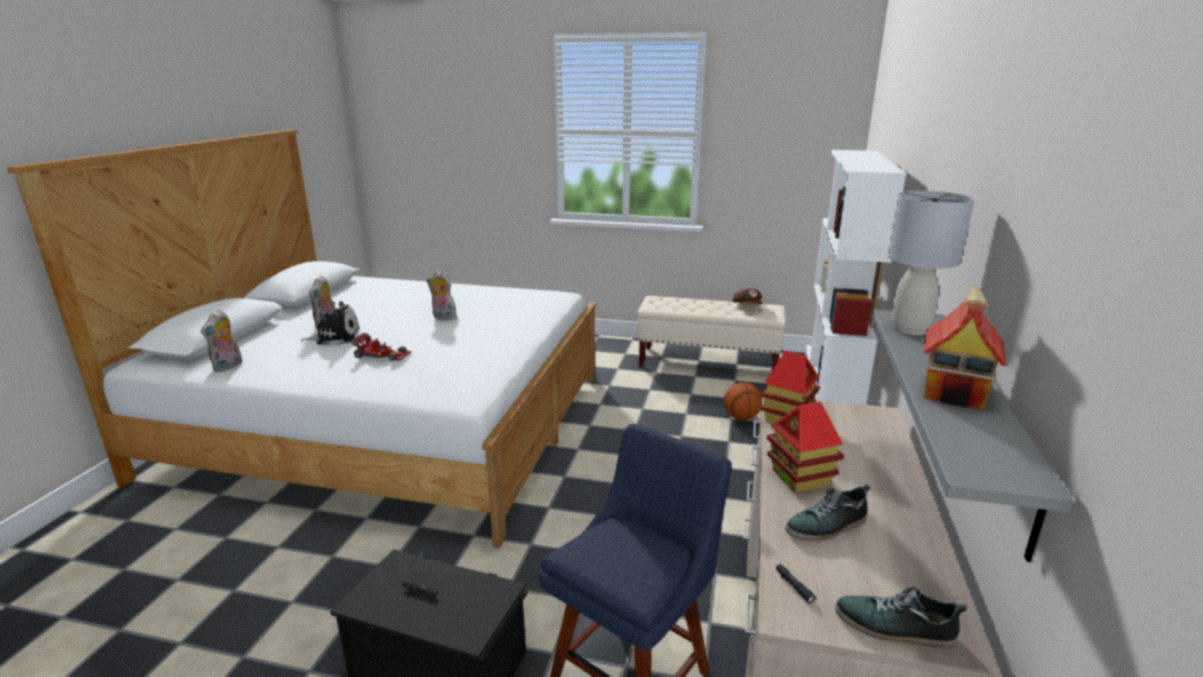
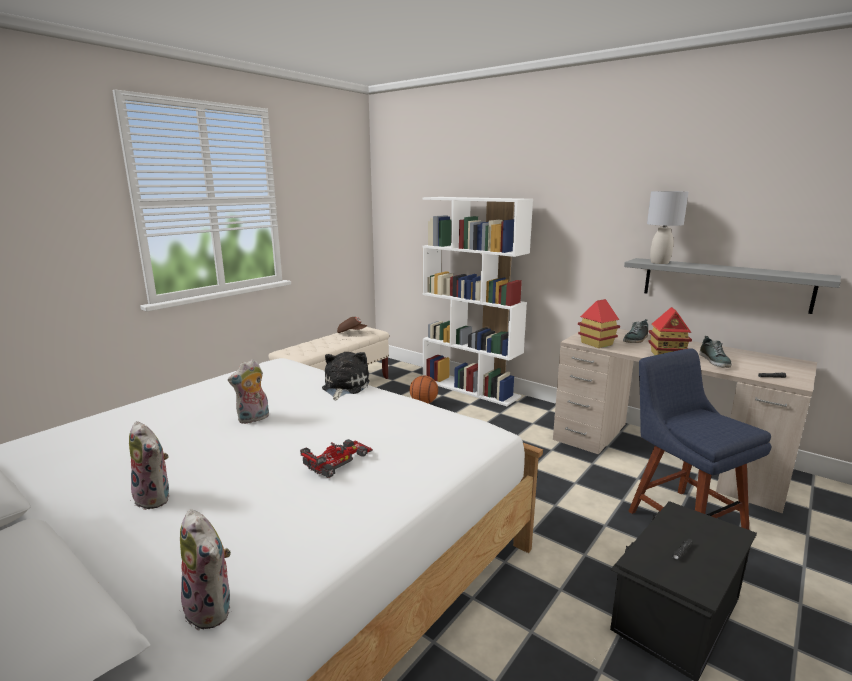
camera: 65 degrees left, 5 degrees down
(335, 337) = (219, 492): plush toy -> plush toy (344, 387)
(894, 627) = (795, 368): shoe -> shoe (636, 339)
(955, 391) = (742, 269): toy house -> none

